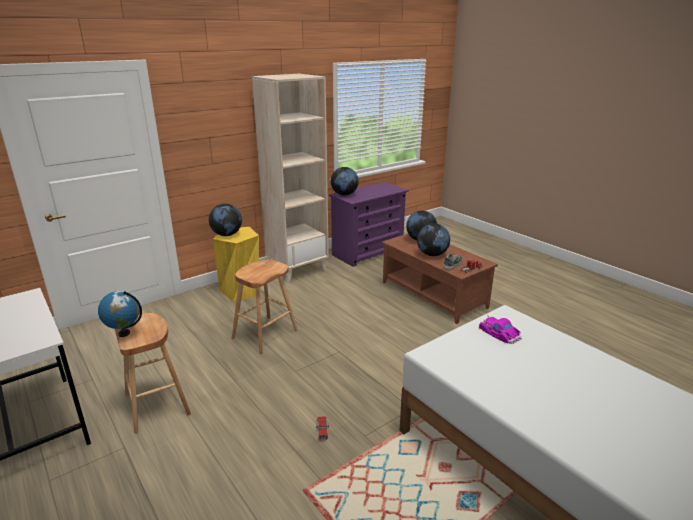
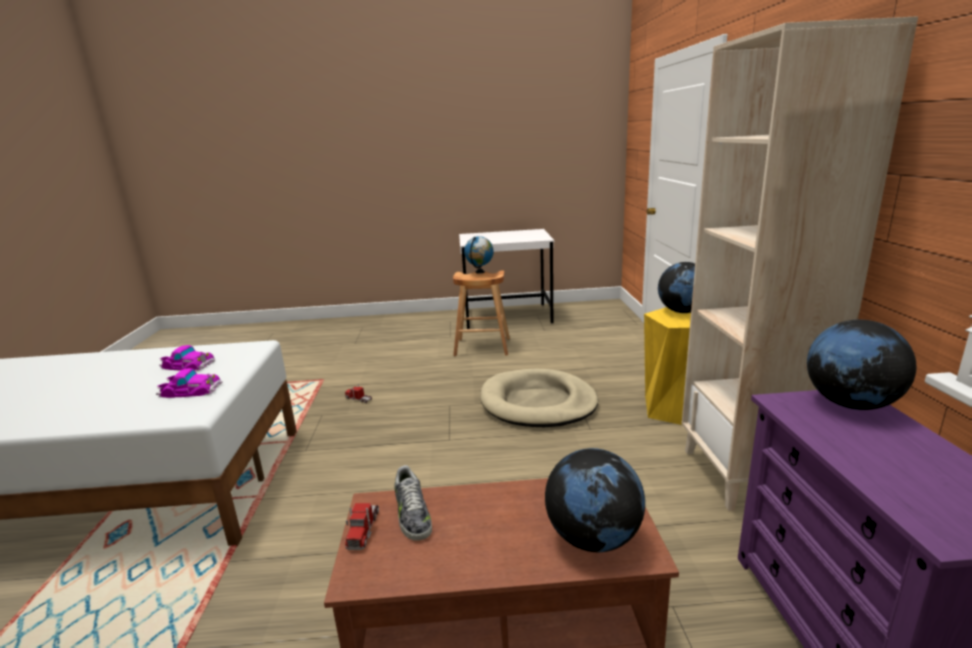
camera: 125 degrees right, 5 degrees down
(265, 335) = (538, 403): brown stool -> beige dog bed
(432, 254) = (489, 510): globe -> none
(487, 363) = (188, 365): none -> toy car

